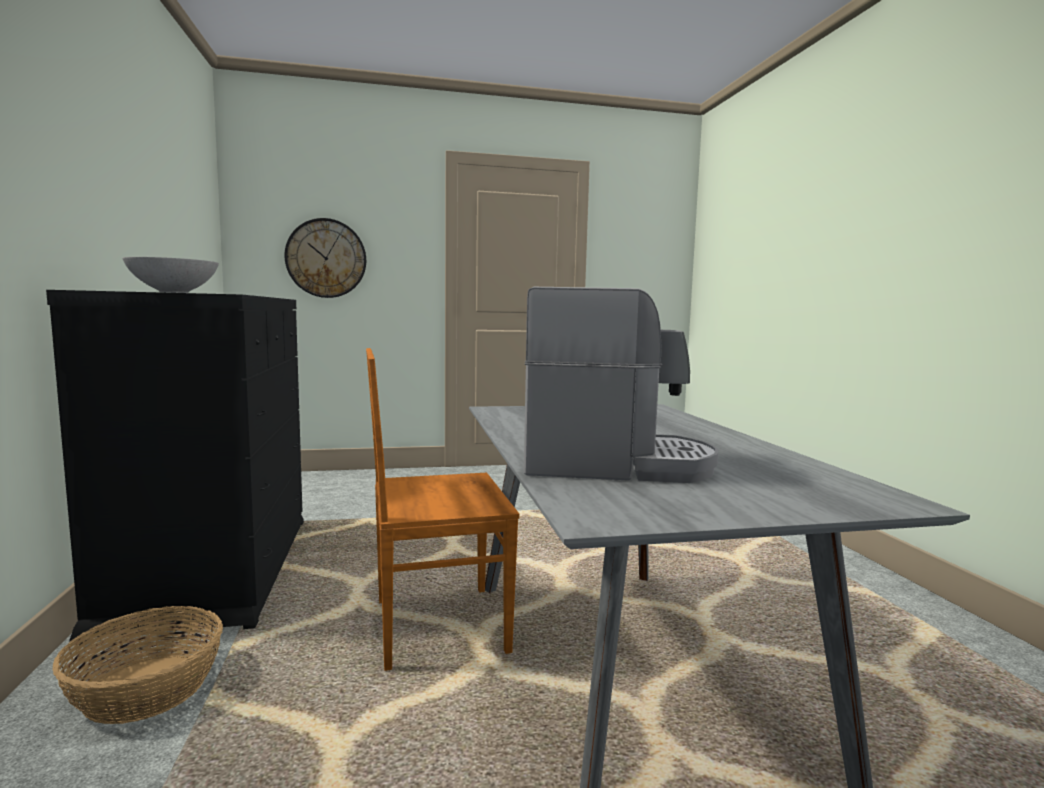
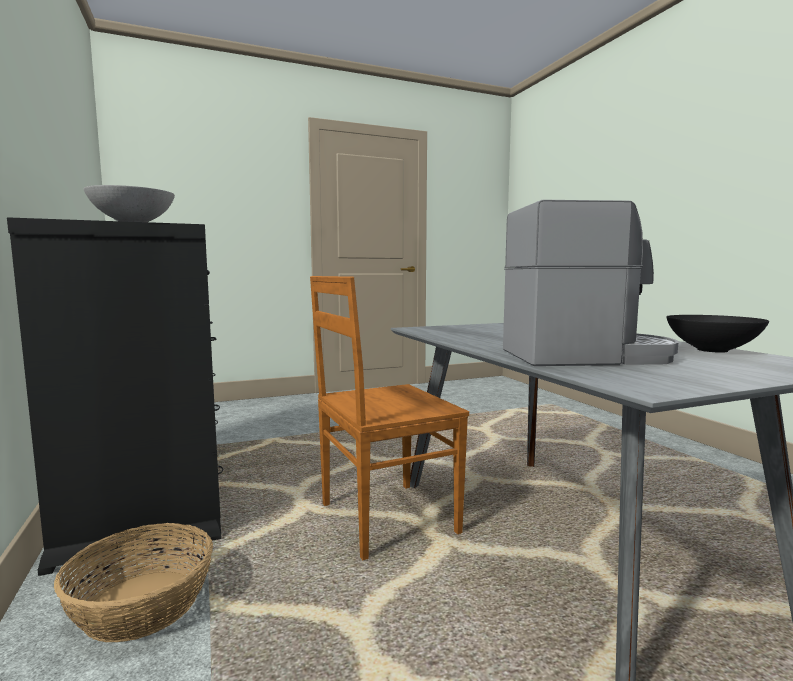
camera: 10 degrees left, 0 degrees up
(326, 258) = (204, 210): wall clock -> none
(794, 465) = (714, 350): none -> black bowl

